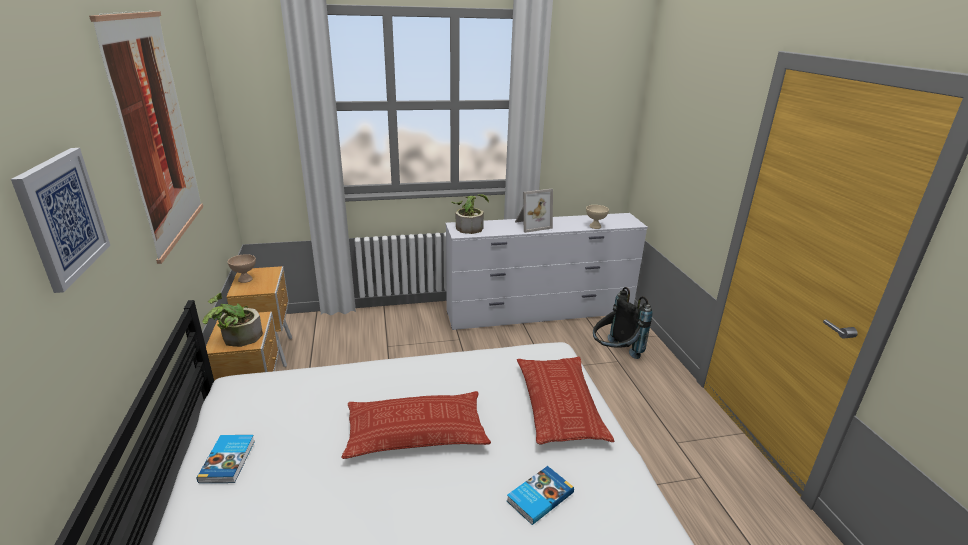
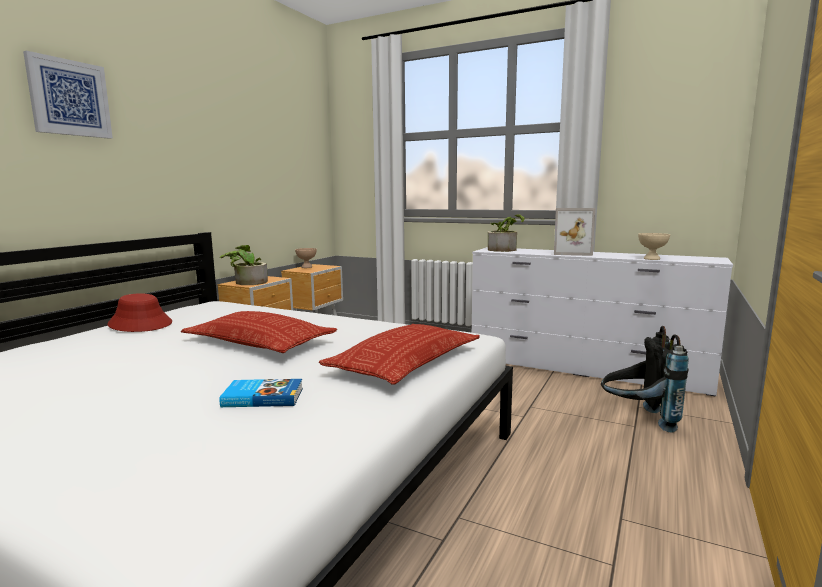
camera: 40 degrees right, 15 degrees down
(156, 131) = (221, 111): picture -> none
(229, 460) = (140, 324): book -> red hat

